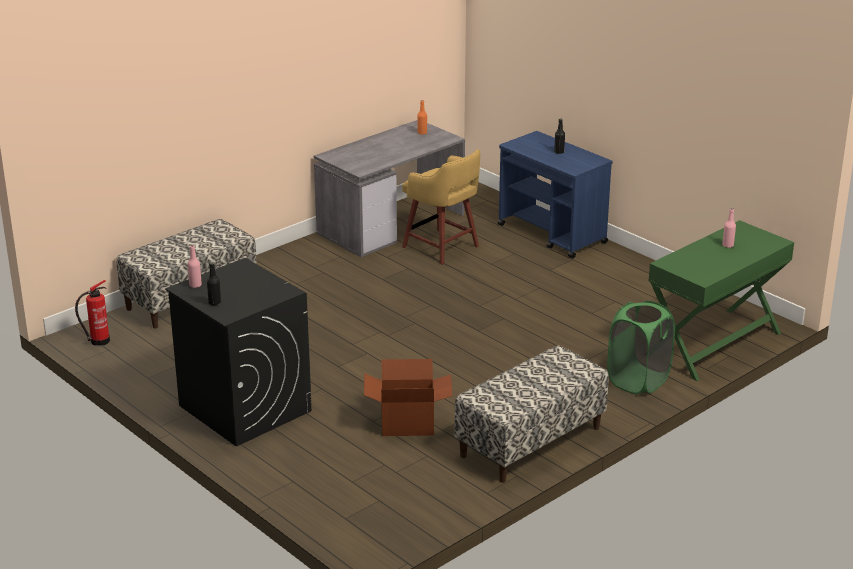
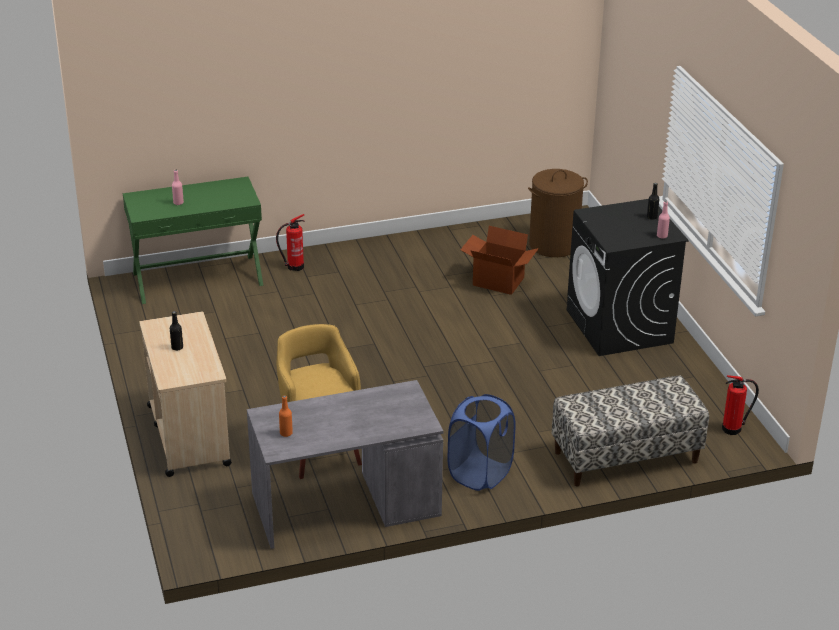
camera: 155 degrees left, 5 degrees up
(305, 262) = (480, 474): none -> blue laundry basket
(375, 490) = (553, 245): none -> brown laundry basket
(531, 442) = (420, 247): bench -> none
(552, 234) = (188, 434): blue cart -> beige cart
(638, 381) = (293, 267): green laundry basket -> fire extinguisher

